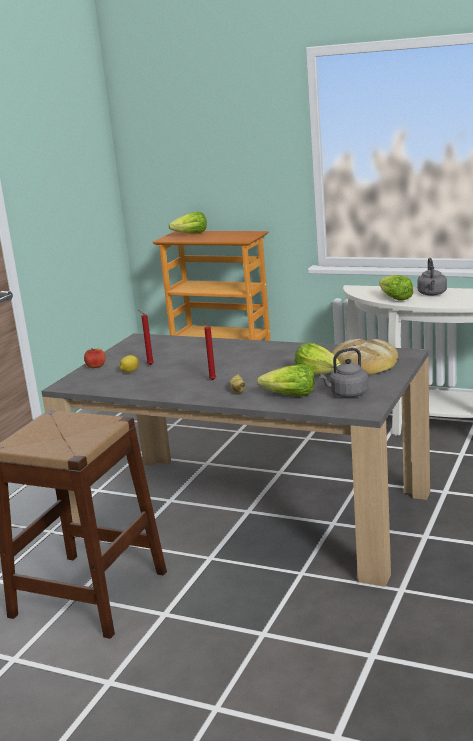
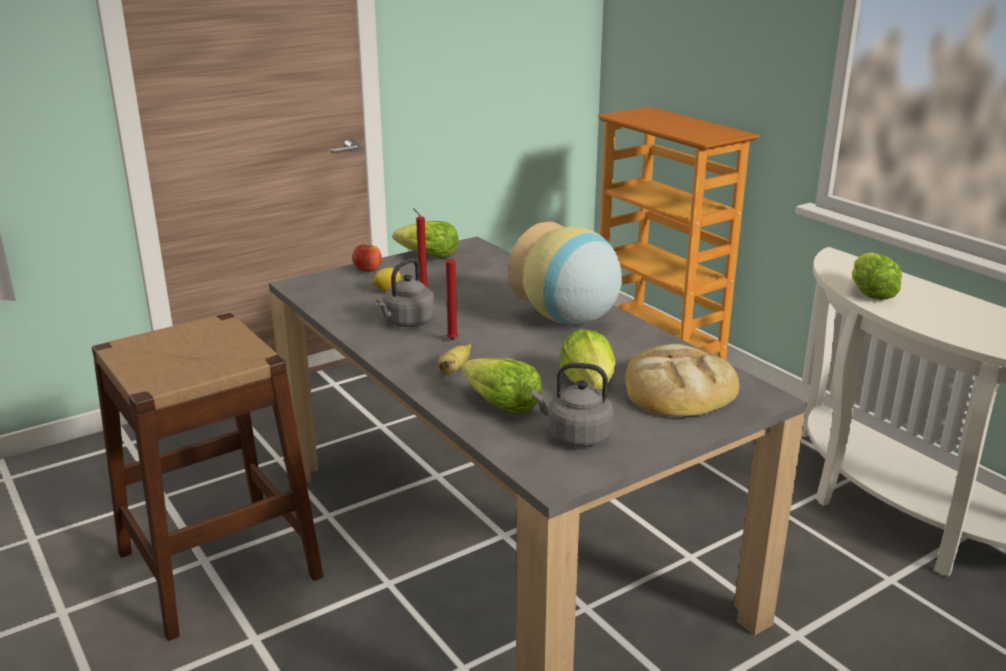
camera: 30 degrees right, 5 degrees up
(191, 234) = (657, 116): lettuce -> lettuce (428, 256)
(260, 353) = (569, 319): none -> vase
(432, 294) = (940, 303): grey kettle -> grey kettle (407, 322)

